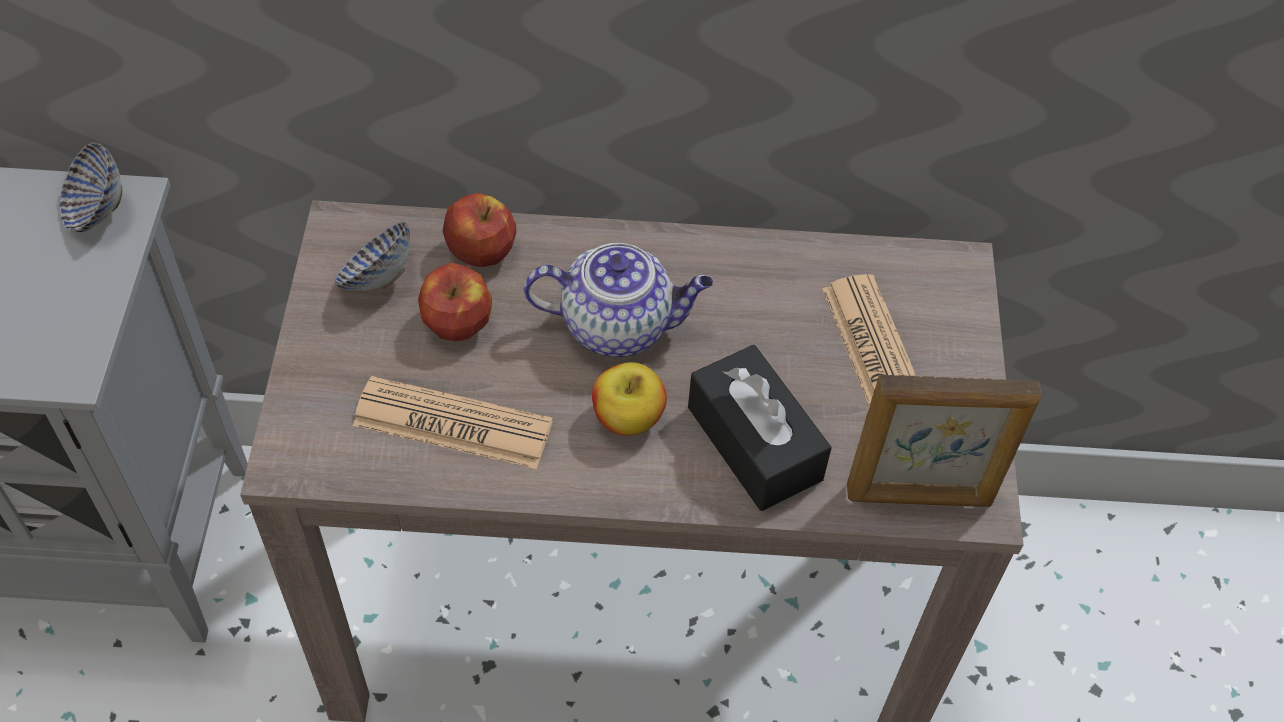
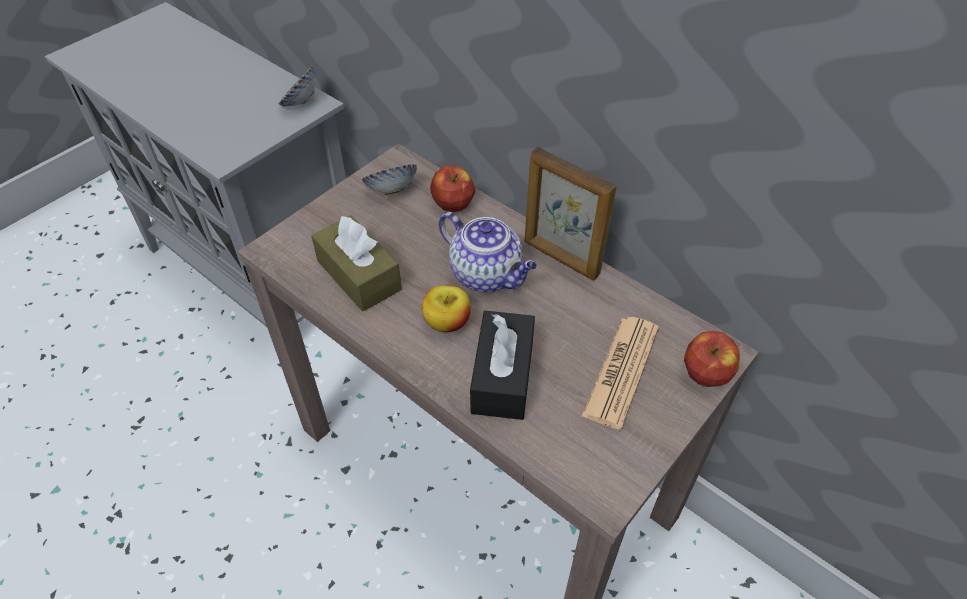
camera: 40 degrees right, 5 degrees down
(453, 424) = (359, 275): newspaper -> brown tissue box
(457, 322) = (408, 230): apple -> apple (706, 373)
(920, 497) = (573, 466): picture frame -> picture frame (560, 258)

